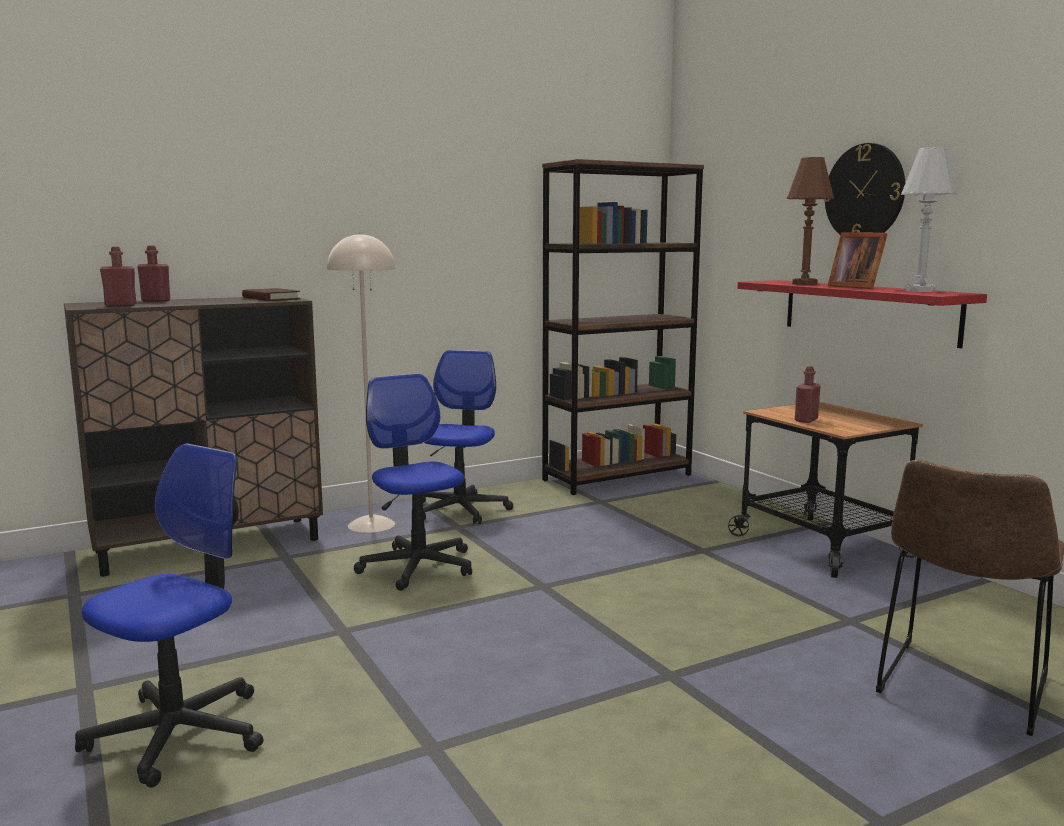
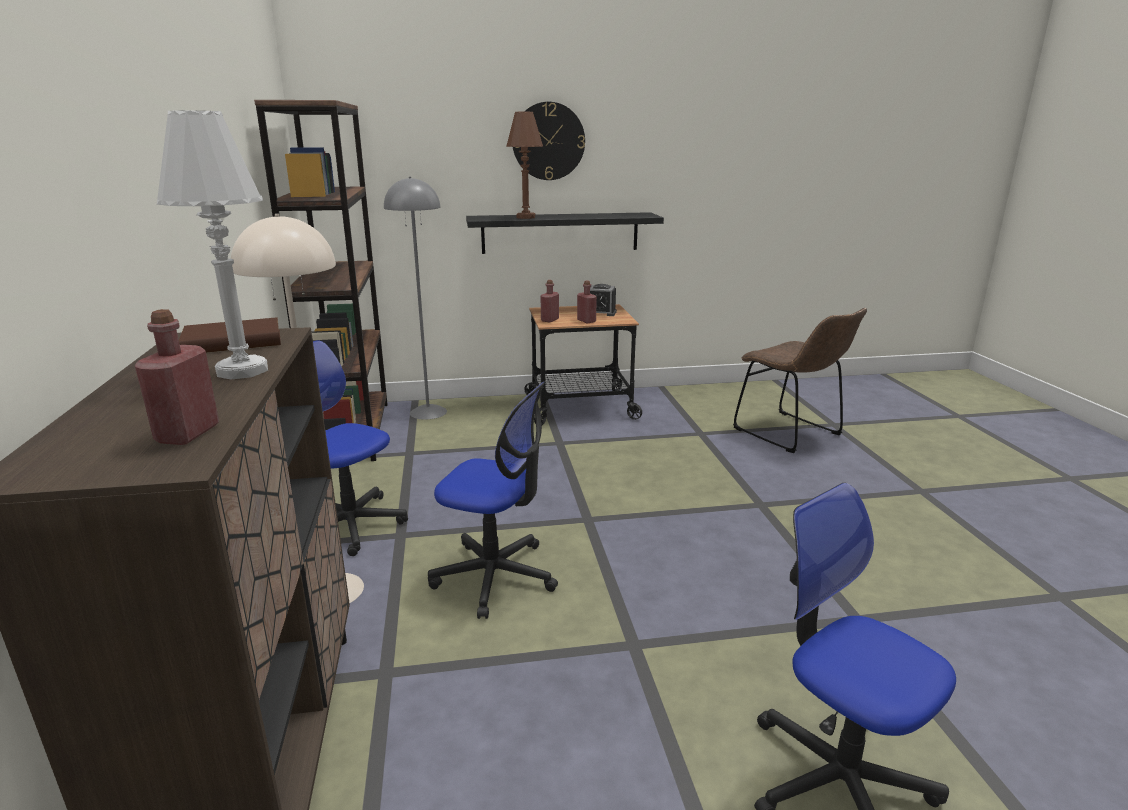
camera: 70 degrees left, 10 degrees up
(156, 301) = (111, 409): red bottle -> red bottle (550, 320)
(417, 566) = (495, 576): office chair -> office chair turned 150 degrees counterclockwise
(697, 490) = (428, 412): none -> grey floor lamp
(856, 287) = (572, 216): picture frame -> none
(857, 421) = (601, 313): none -> alarm clock
(868, 311) = (560, 233): red shelf -> black shelf
(920, 291) = (620, 214): white table lamp -> white table lamp (242, 371)

